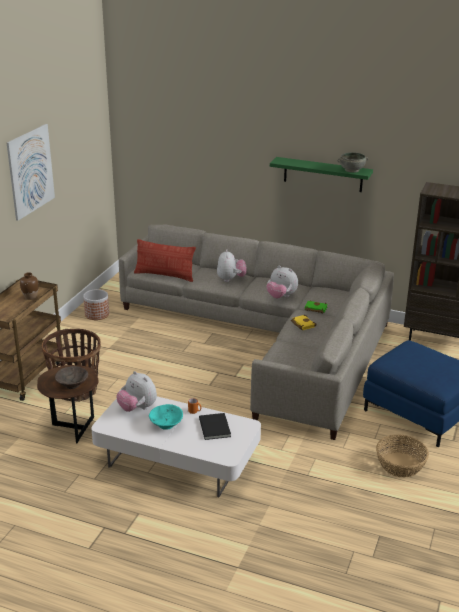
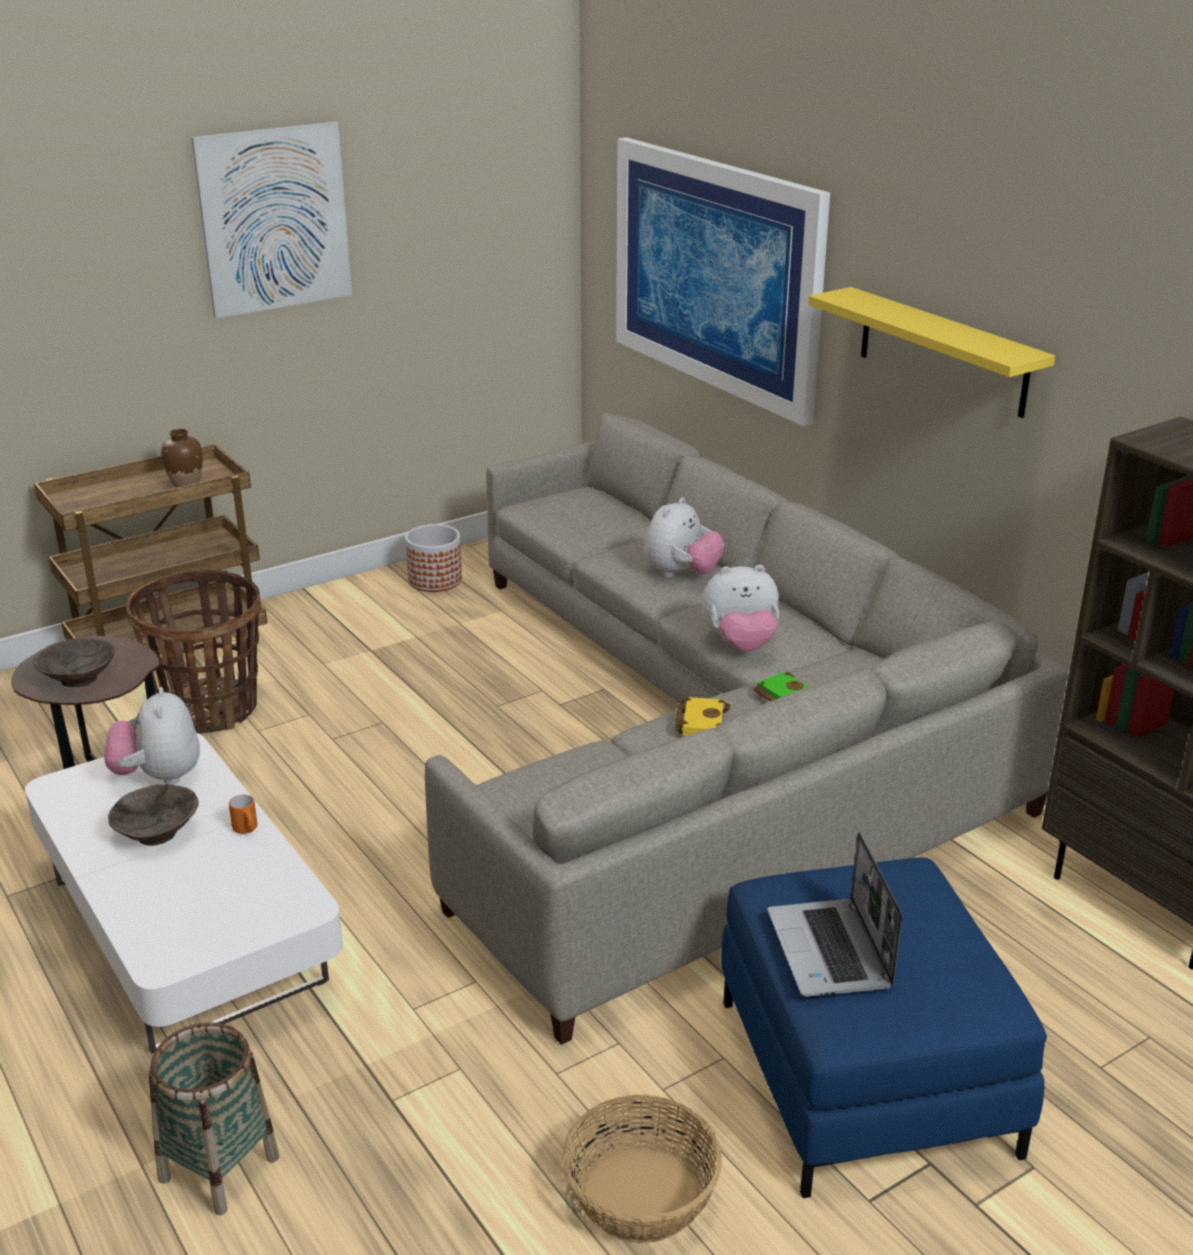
camera: 35 degrees right, 0 degrees up
(165, 275) = (562, 528): pillow -> none
(166, 424) = (157, 833): turquoise bowl -> brown bowl
(201, 159) = (716, 274): none -> picture
(215, 427) = (236, 882): black book -> none
(281, 296) = (740, 644): plush toy -> plush toy turned 75 degrees counterclockwise
(282, 514) = (219, 1168): none -> basket
(323, 174) = (942, 352): green shelf -> yellow shelf
(352, 170) = (990, 346): grey bowl -> none
(418, 371) = (831, 951): none -> laptop

